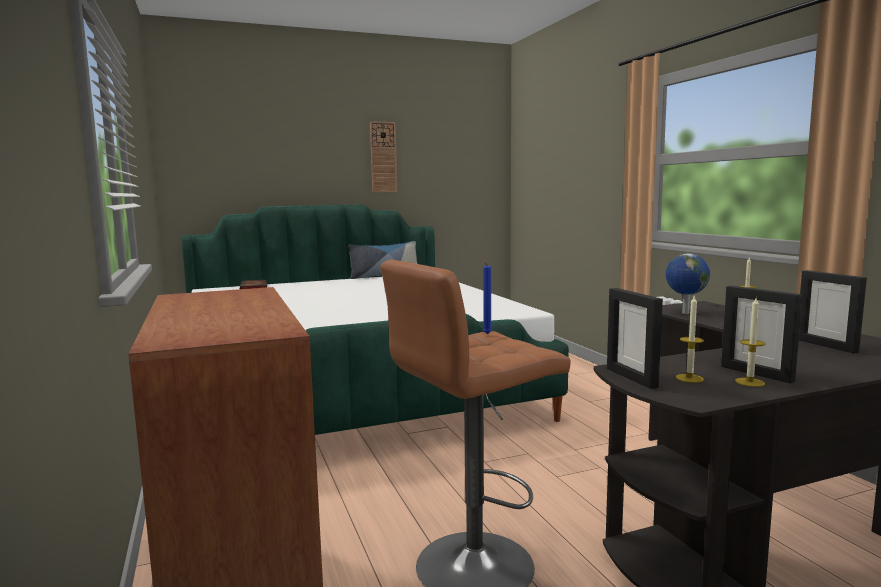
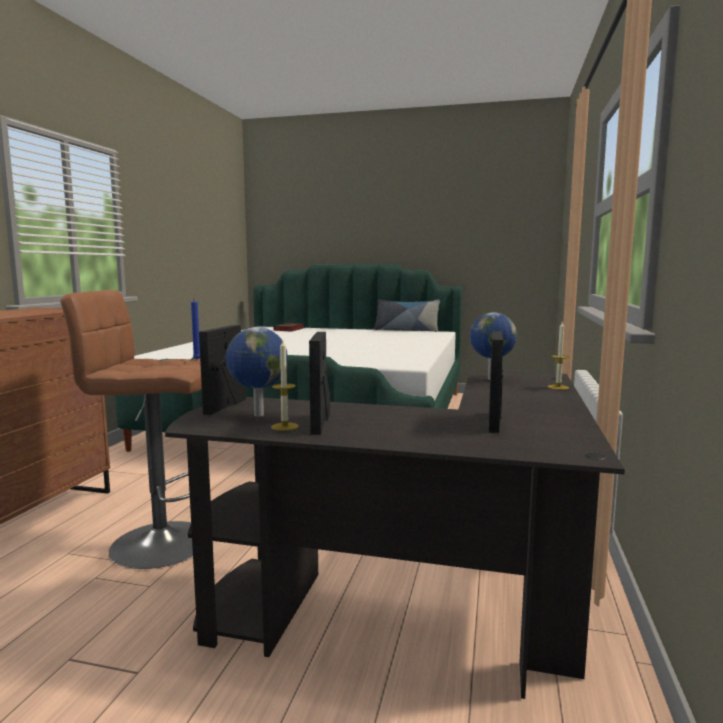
camera: 35 degrees right, 0 degrees up
(383, 157) = (422, 221): wall clock -> none
(689, 378) = (257, 415): candle -> globe

